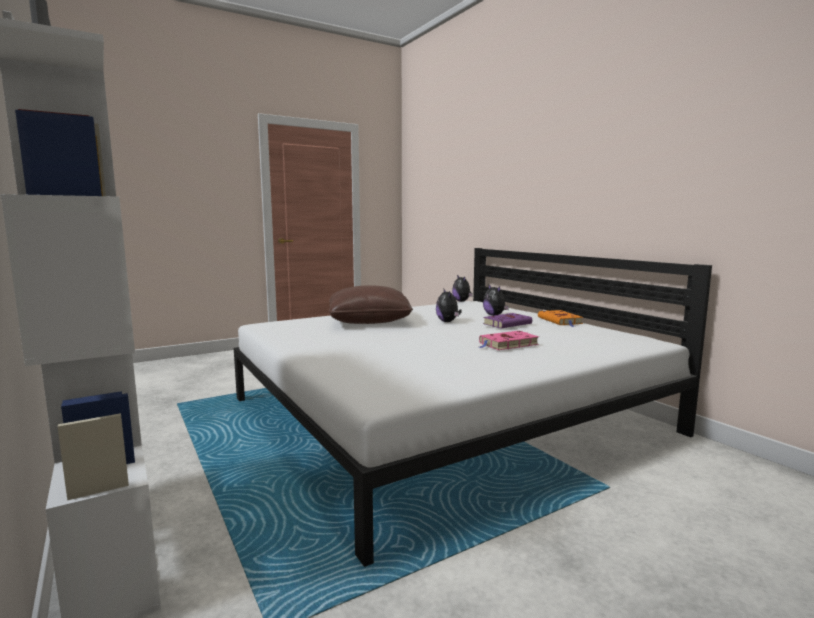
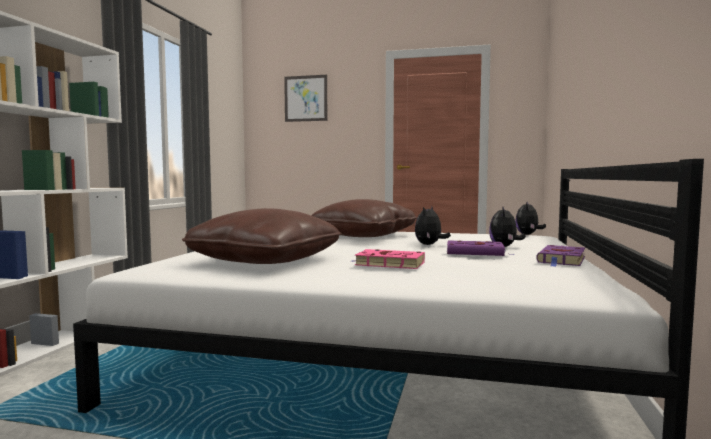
camera: 45 degrees right, 5 degrees down
(158, 156) = (306, 98): none -> picture
(420, 362) = (265, 261): none -> brown pillow
(560, 321) = (561, 260): orange book -> purple book

